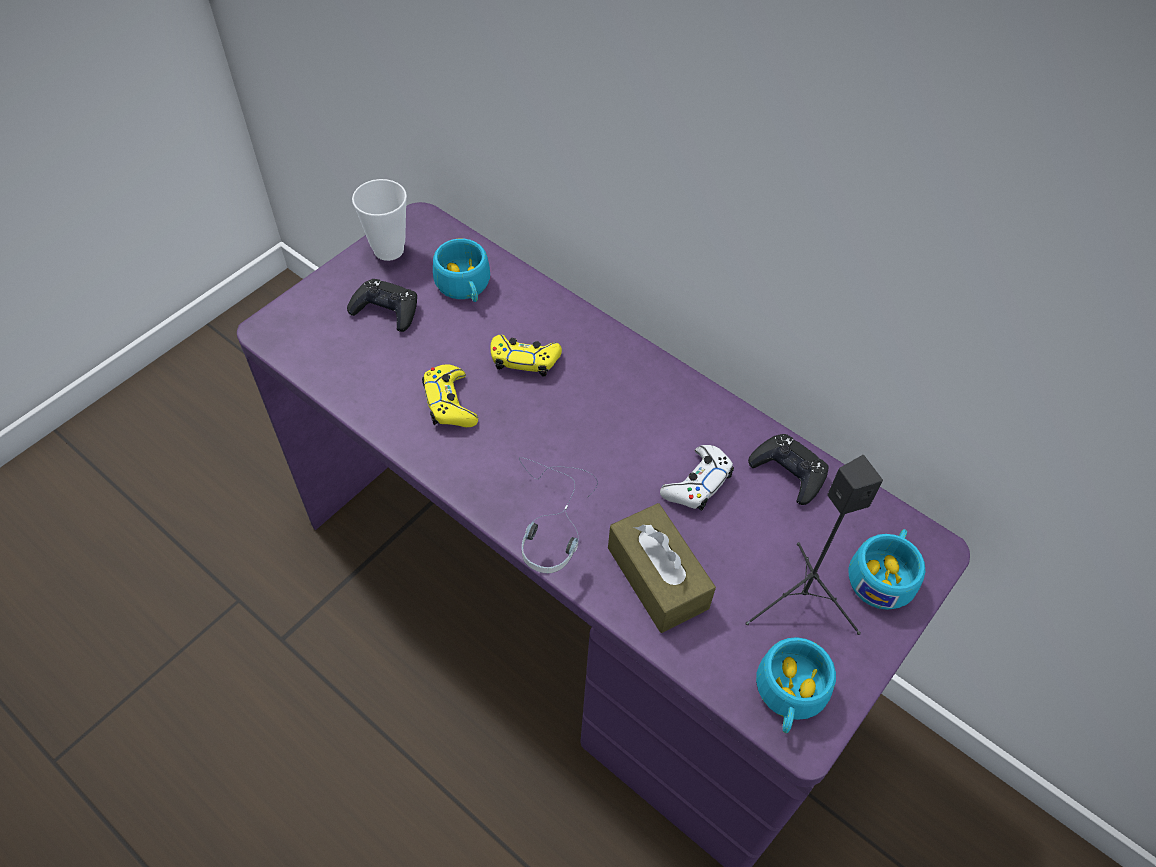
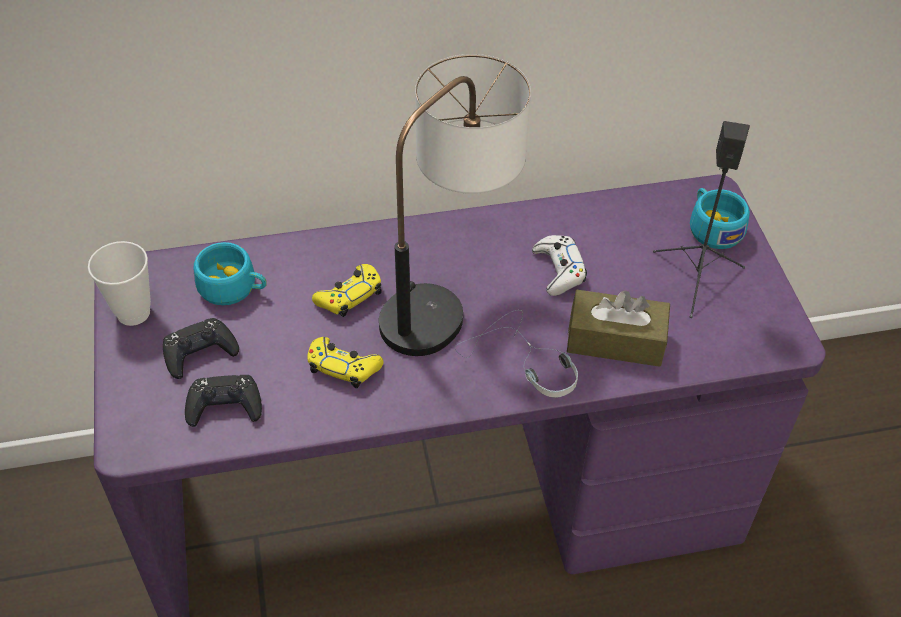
camera: 50 degrees left, 5 degrees down
(588, 423) = (448, 296): none -> table lamp
(788, 472) = (594, 219): black game controller -> black game controller (224, 406)
(789, 696) = (759, 330): turquoise cup -> none

